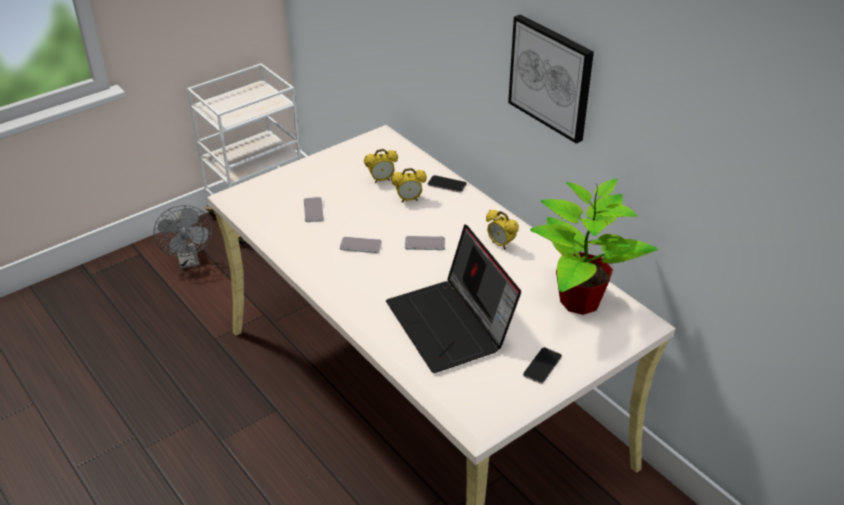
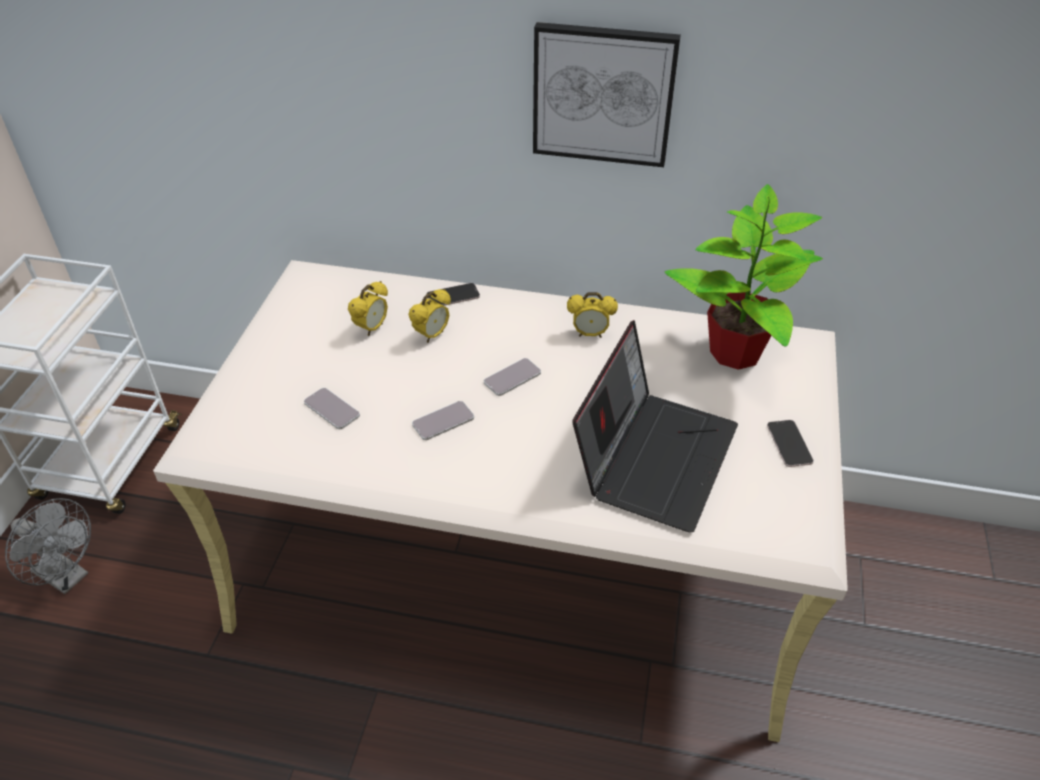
camera: 40 degrees left, 5 degrees up
(451, 325) = (654, 456): laptop -> laptop turned 90 degrees counterclockwise

